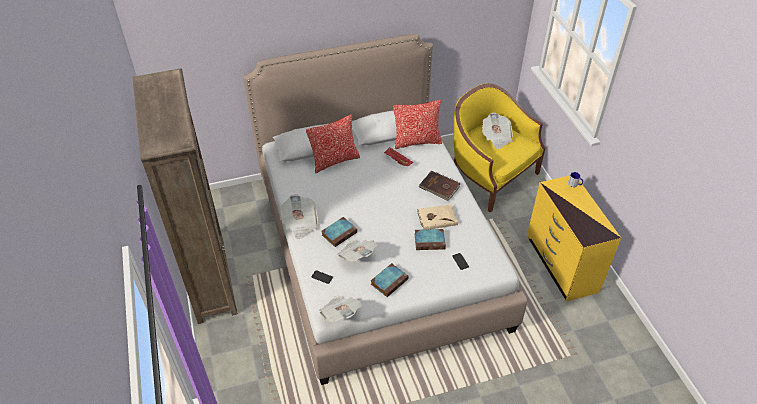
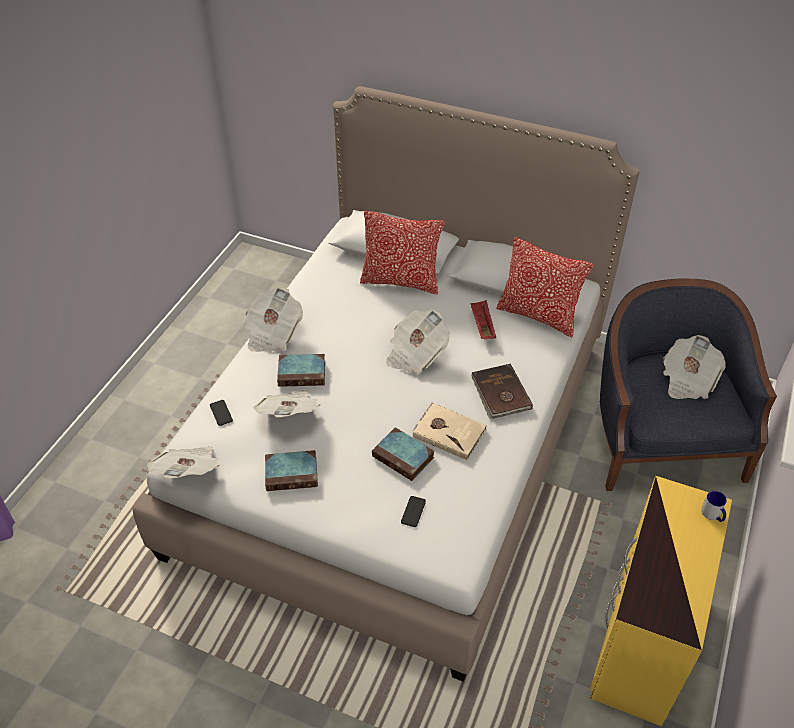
camera: 40 degrees right, 0 degrees up
(211, 279) = (180, 354): brown bookcase -> none
(382, 192) = (415, 354): none -> newspaper
(490, 176) = (661, 440): yellow armchair -> blue armchair

